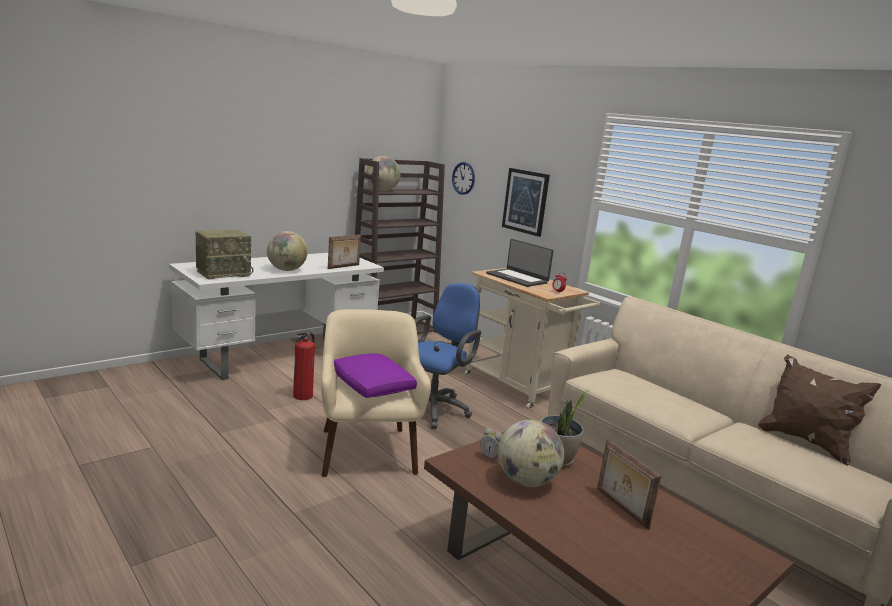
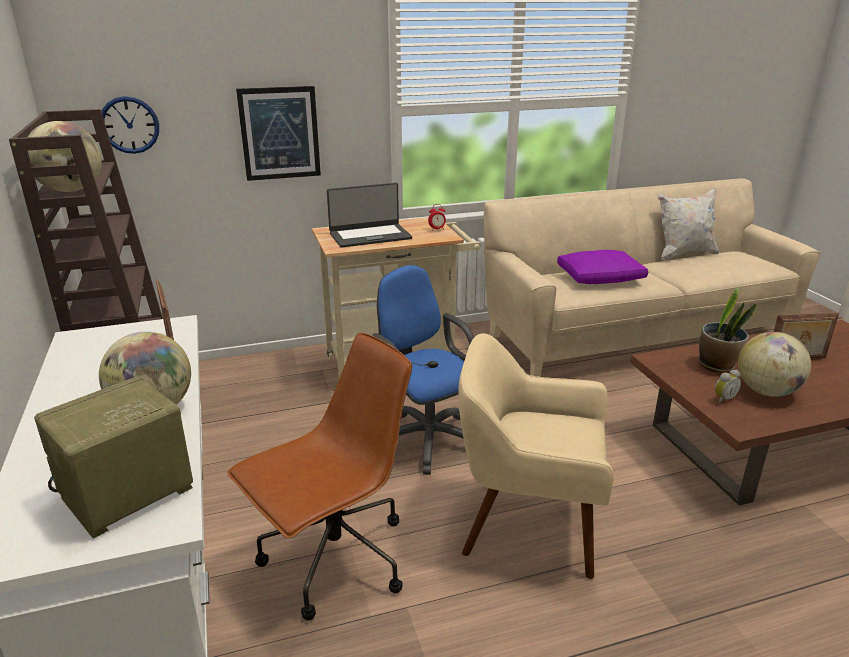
camera: 65 degrees left, 10 degrees up
(224, 273) = (126, 495): radio -> radio turned 120 degrees counterclockwise
(303, 395) = (334, 561): fire extinguisher -> brown office chair
(372, 386) = (553, 439): purple pillow -> purple pillow (600, 278)
(805, 442) = (683, 254): brown pillow -> white pillow

